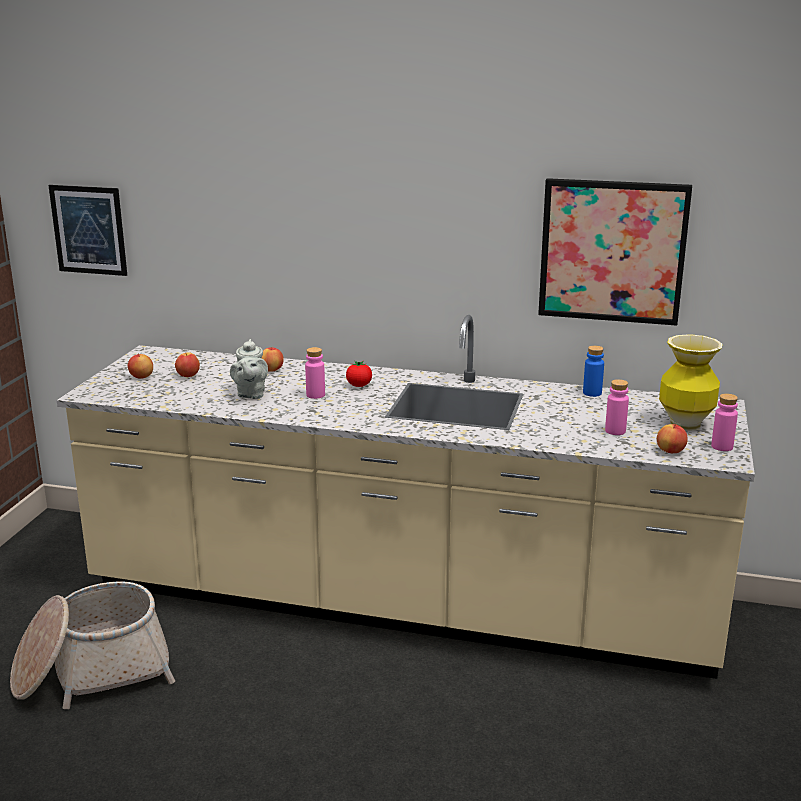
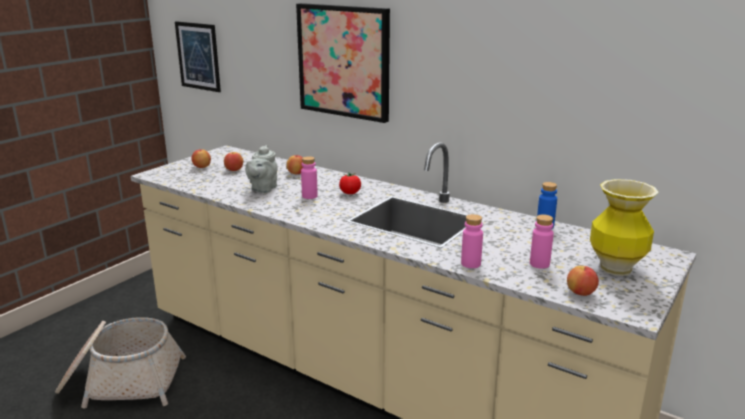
camera: 20 degrees right, 0 degrees up
(612, 251) = (576, 94): picture -> picture (344, 61)
(722, 447) = (639, 297): pink bottle -> pink bottle (470, 264)

